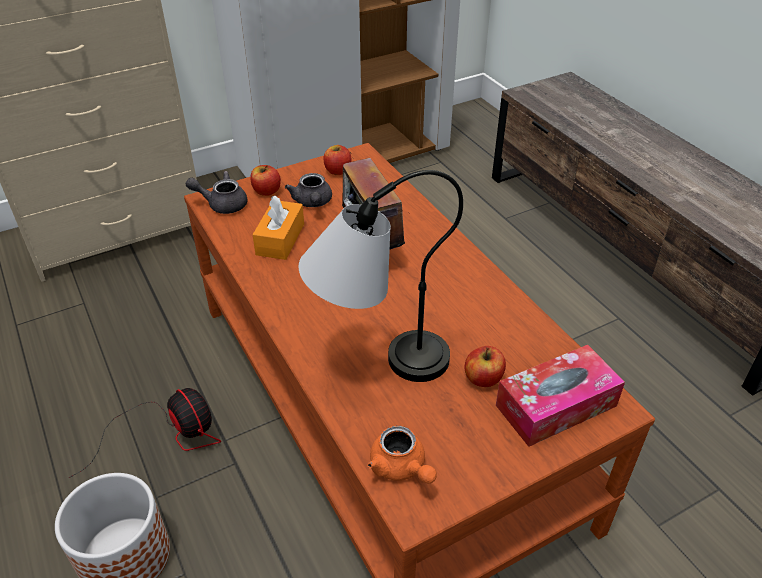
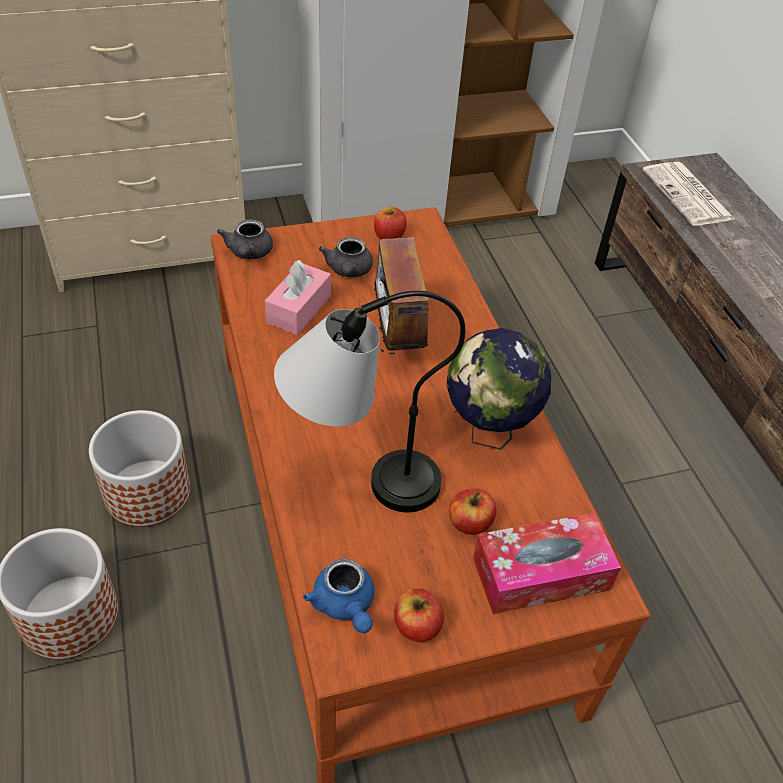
camera: 10 degrees right, 5 degrees up
(169, 433) = (148, 493): fan -> planter
(222, 204) = (248, 253): grey teapot -> grey teapot turned 105 degrees counterclockwise
(266, 191) = (301, 247): apple -> apple (416, 626)
(280, 239) = (299, 309): orange tissue box -> pink tissue box
(401, 468) = (345, 605): orange teapot -> blue teapot
(472, 305) = (488, 433): none -> globe
(561, 105) = (688, 195): none -> newspaper

